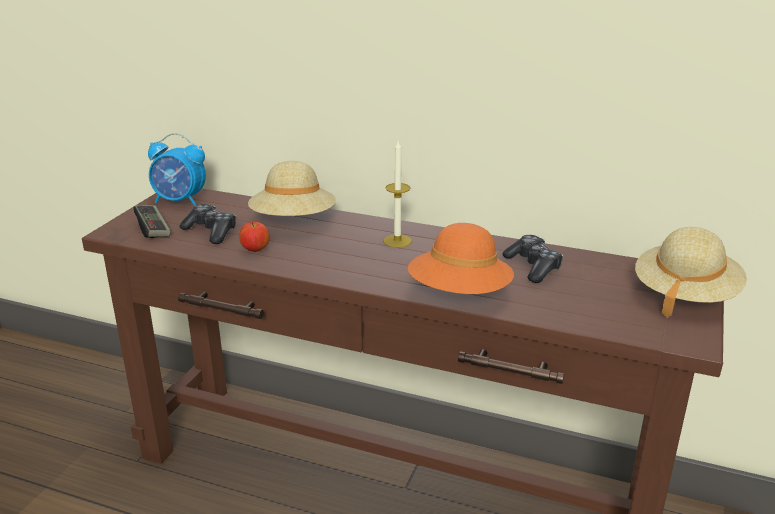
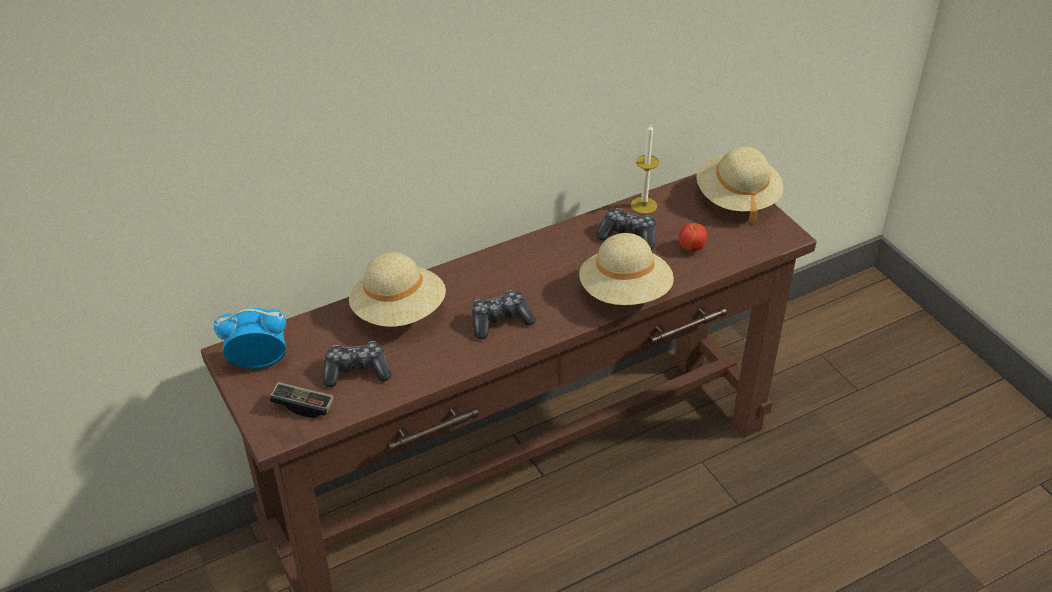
camera: 50 degrees left, 15 degrees up
(180, 201) = (258, 362): alarm clock -> alarm clock turned 150 degrees counterclockwise
(255, 250) = (427, 361): apple -> apple (691, 248)
(340, 258) = (500, 321): none -> game controller
(397, 241) = (508, 276): candle -> candle (643, 205)
(459, 294) = (625, 293): orange hat -> beige hat

